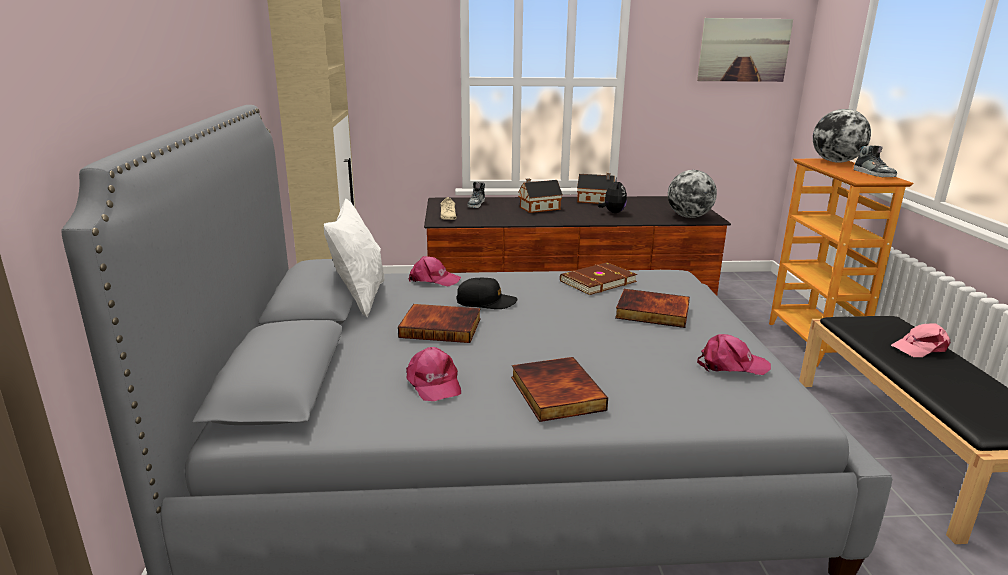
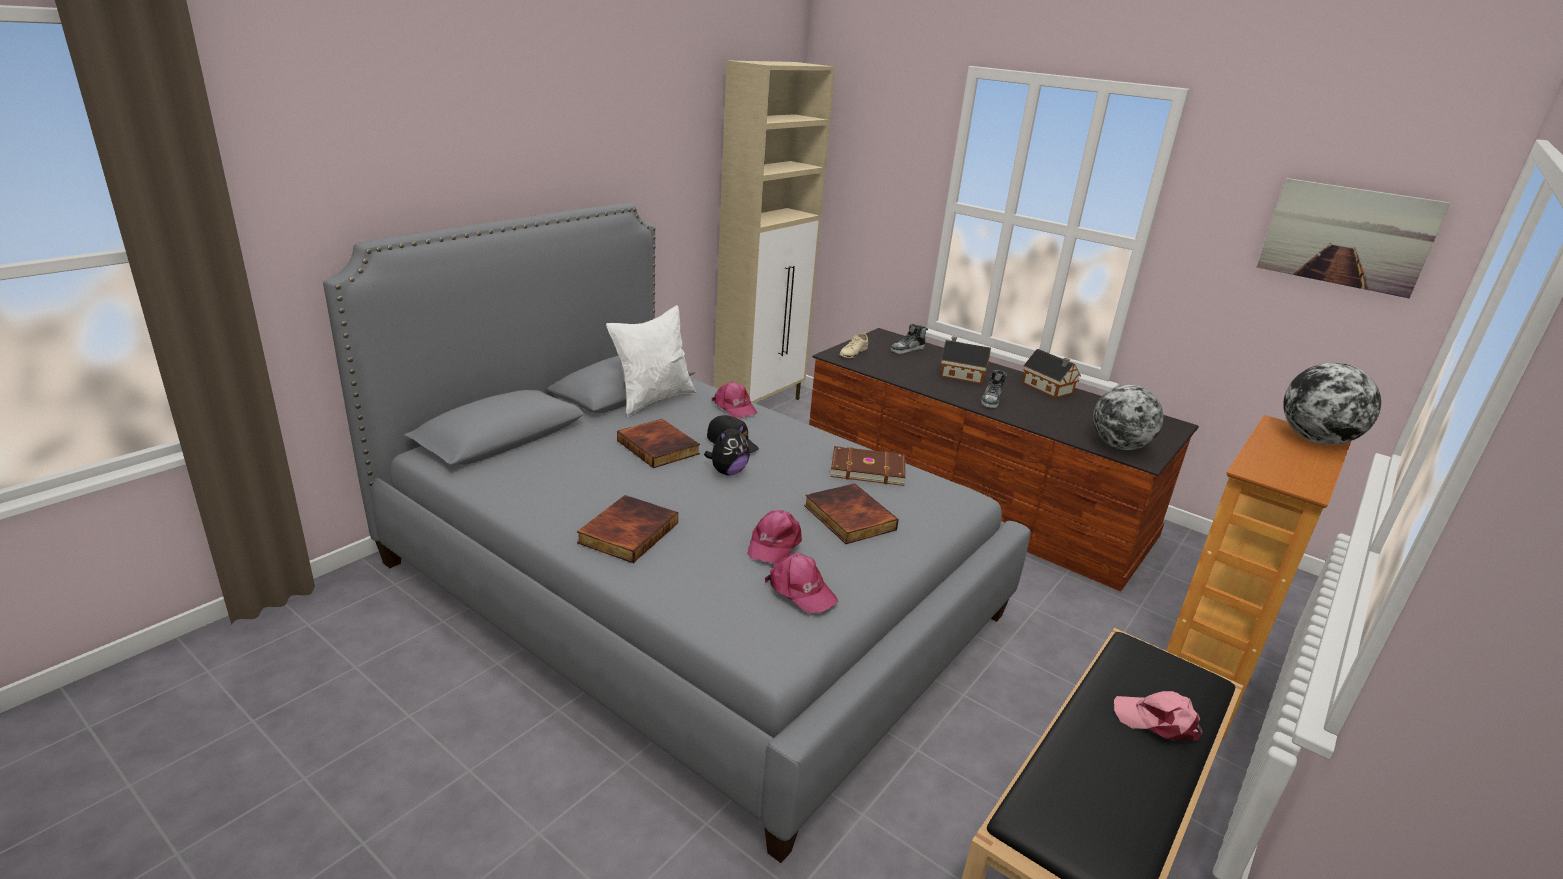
camera: 40 degrees right, 5 degrees up
(433, 383) = (573, 483): pink cap -> pink cap (773, 544)
(612, 212) = (1034, 408): plush toy -> plush toy (727, 472)
(873, 174) = (1309, 473): shoe -> shoe (991, 400)

